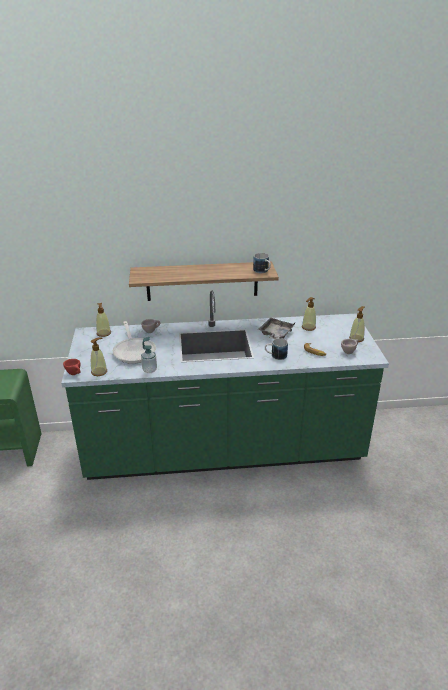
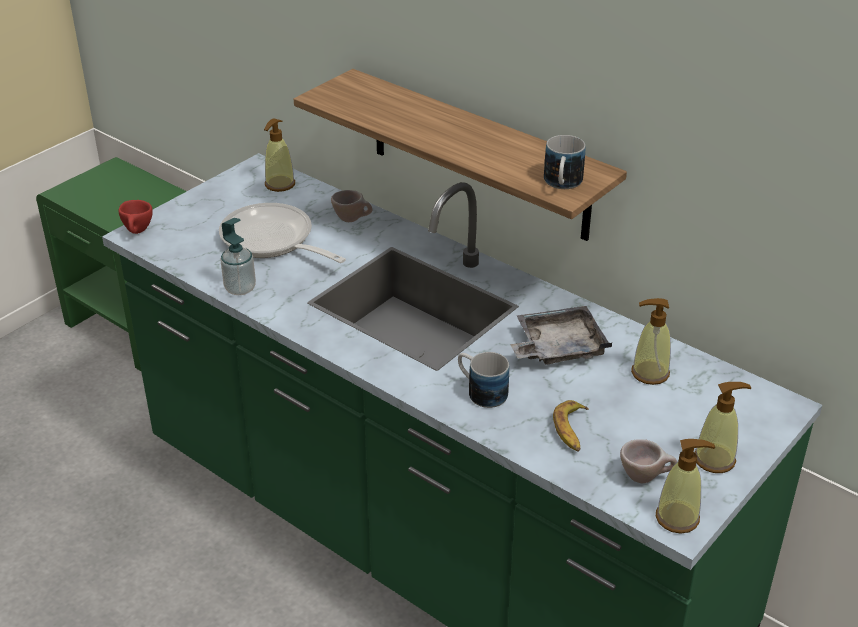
camera: 45 degrees right, 5 degrees up
(99, 372) = (172, 248): soap dispenser -> soap dispenser (677, 518)
(134, 351) = (272, 241): frying pan -> frying pan turned 105 degrees clockwise

